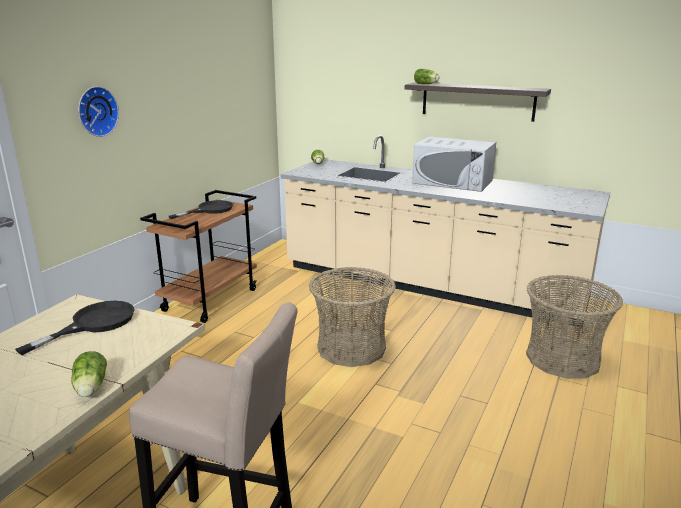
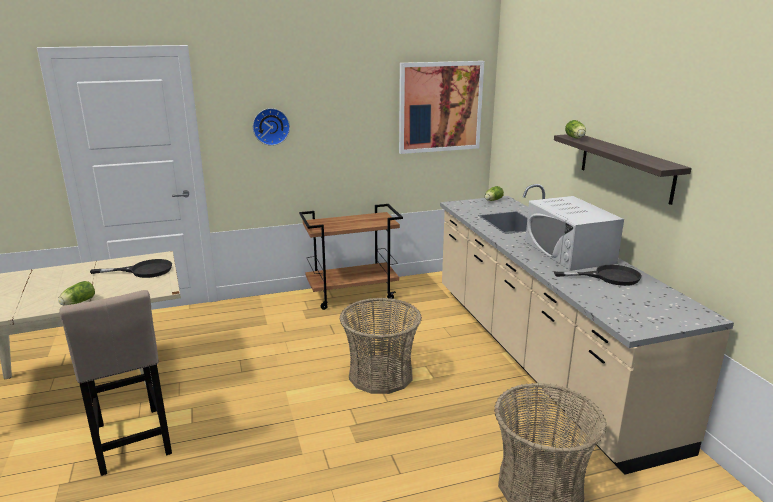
camera: 45 degrees right, 0 degrees up
(209, 210) = (363, 219): black frying pan -> black frying pan (608, 277)
(240, 77) = (440, 107): none -> picture

